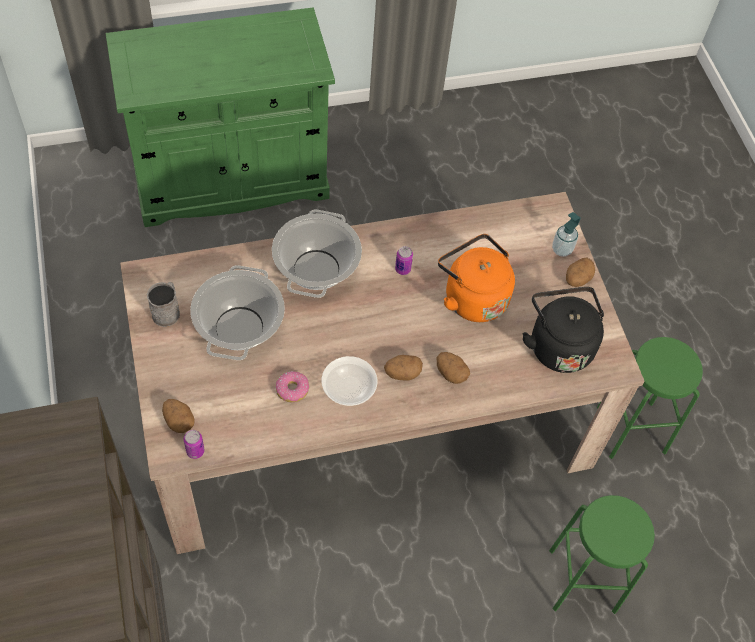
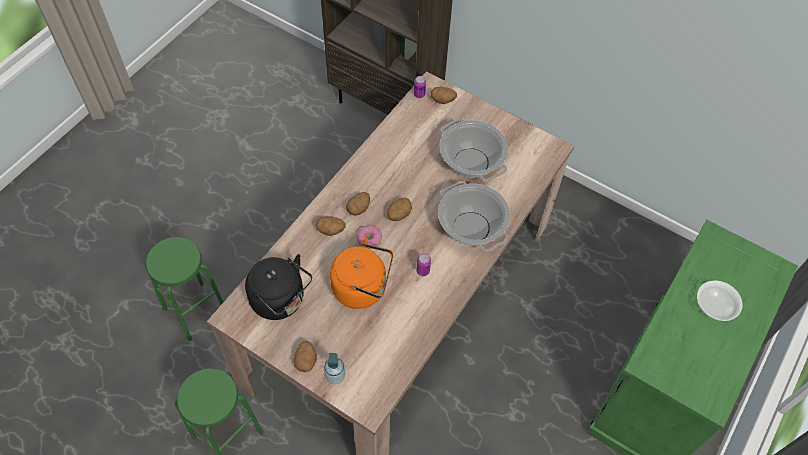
camera: 140 degrees right, 0 degrees up
(167, 311) = (517, 141): grey mug -> none
(292, 390) = (407, 154): donut -> donut (369, 239)
(349, 389) = (378, 178): bowl -> bowl (714, 306)
(369, 335) = (398, 215): none -> potato

